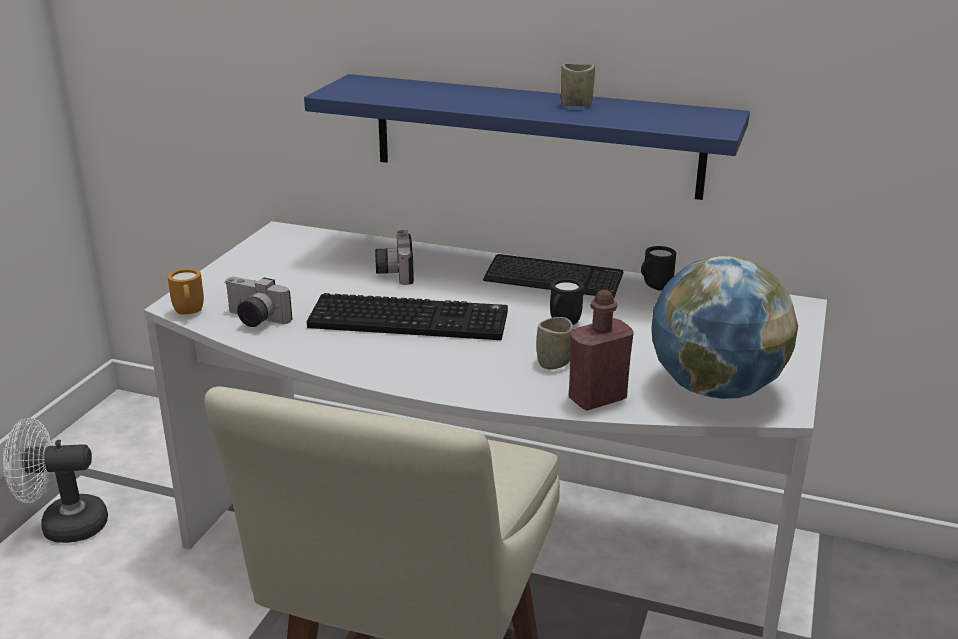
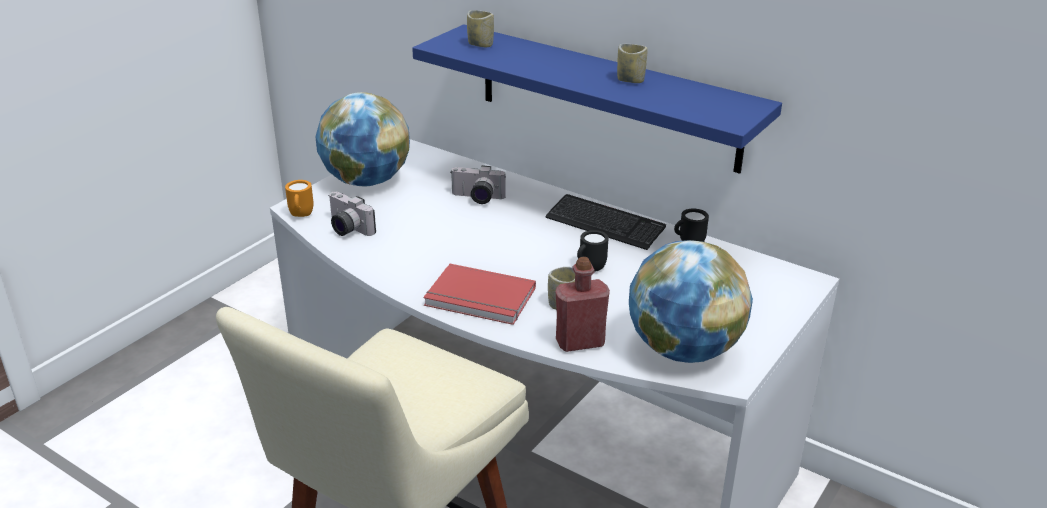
camera: 15 degrees right, 5 degrees up
(63, 525) = (216, 359): white fan -> none
(252, 269) = (366, 181): none -> globe
(383, 88) = (480, 44): none -> cup
(394, 271) = (477, 198): camera -> camera turned 90 degrees counterclockwise
(411, 319) = (468, 246): keyboard -> none
(455, 371) = (479, 299): none -> red book

